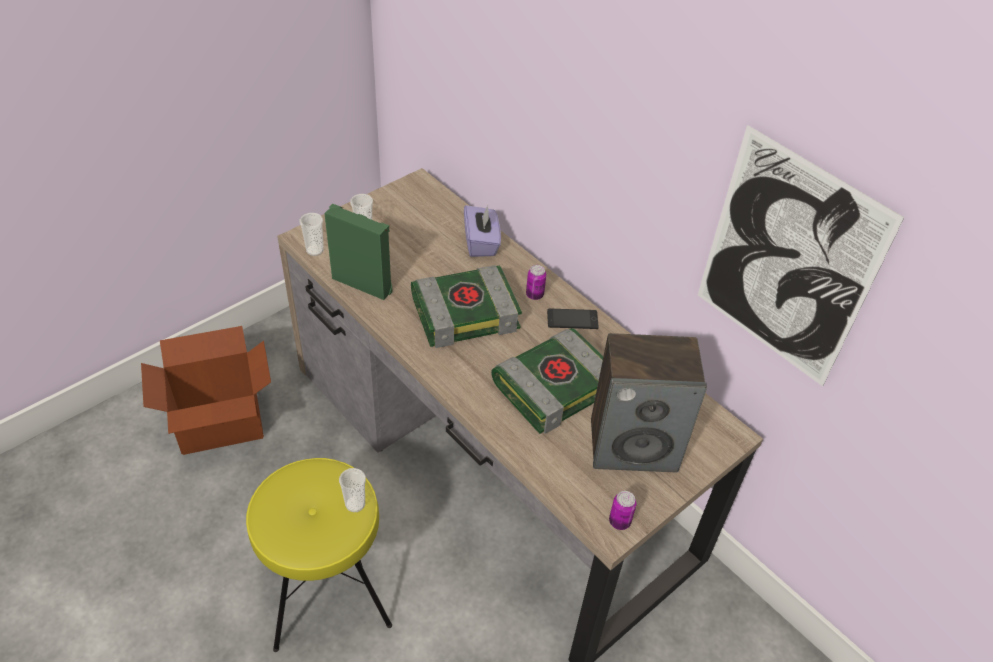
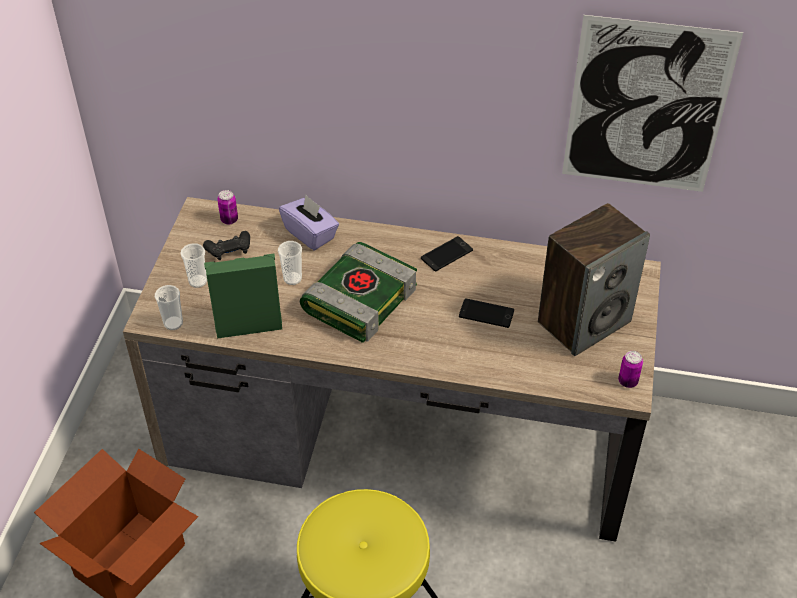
camera: 35 degrees left, 0 degrees up
(355, 504) = (393, 514): cup -> cup (292, 279)
(409, 221) = (229, 250): none -> black game controller
(534, 295) = (398, 252): can -> can (229, 220)
(554, 386) = (486, 314): book -> phone

